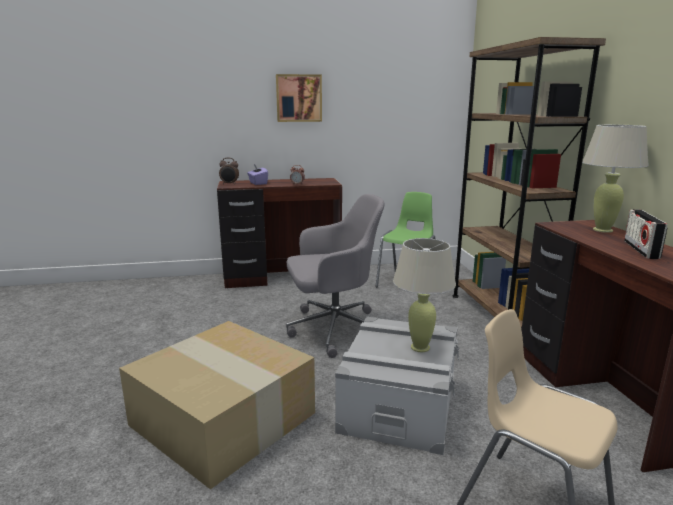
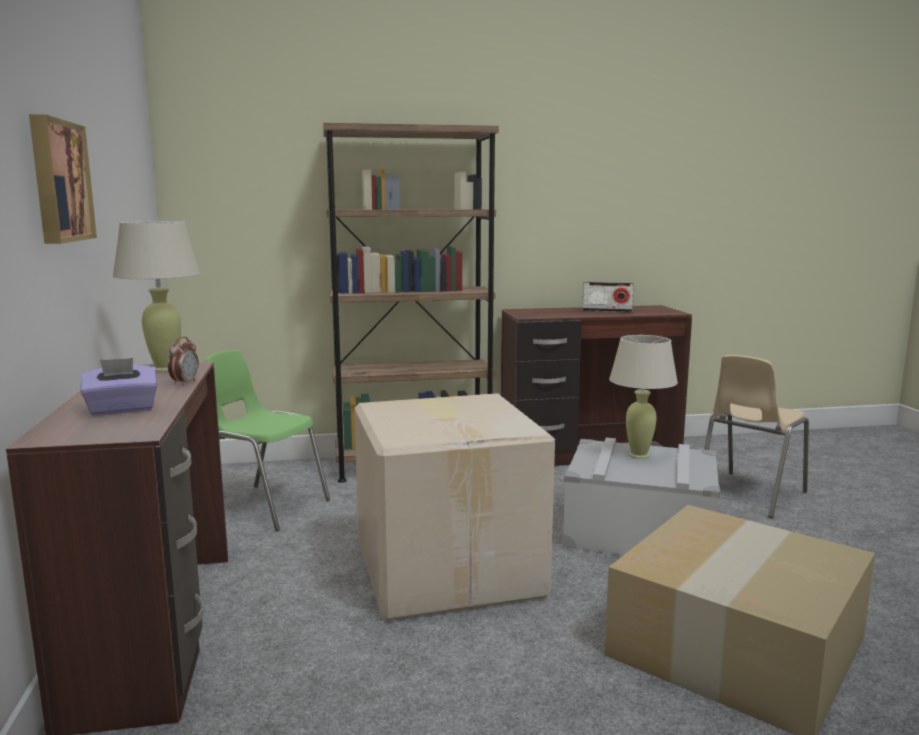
camera: 90 degrees left, 5 degrees down
(229, 184) = (100, 432): alarm clock -> none
(333, 330) = (450, 568): grey office chair -> cardboard box
(603, 230) = (545, 310): beige table lamp -> beige table lamp (165, 368)

